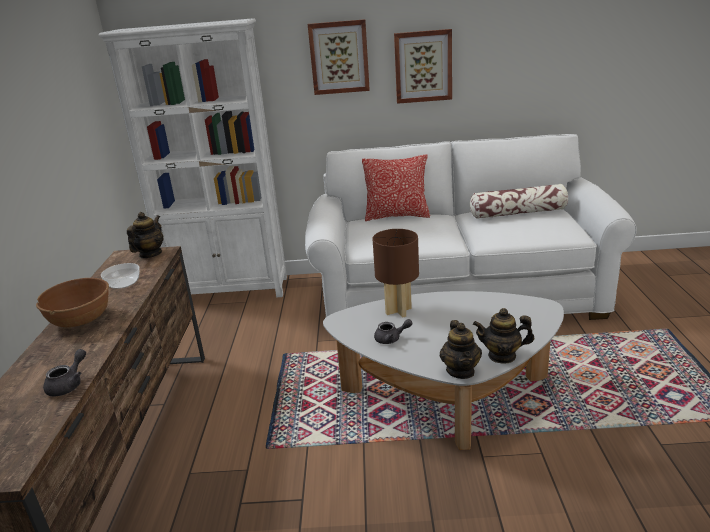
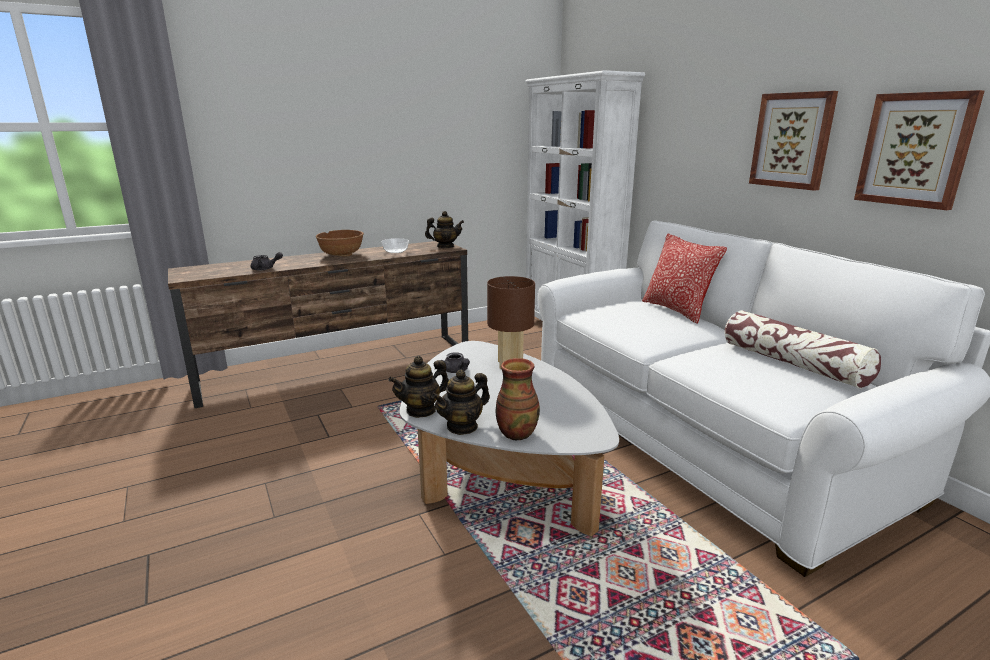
camera: 60 degrees right, 5 degrees down
(339, 57) = (707, 119): picture -> picture (915, 150)
(502, 356) = (462, 426): teapot -> teapot turned 105 degrees counterclockwise
(525, 334) = (516, 433): none -> vase

